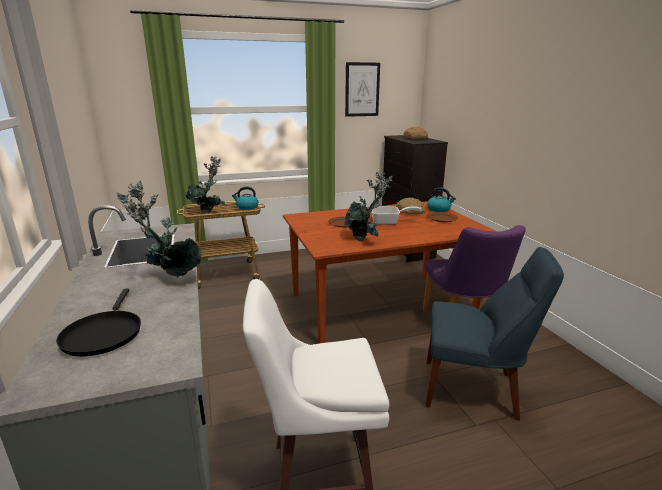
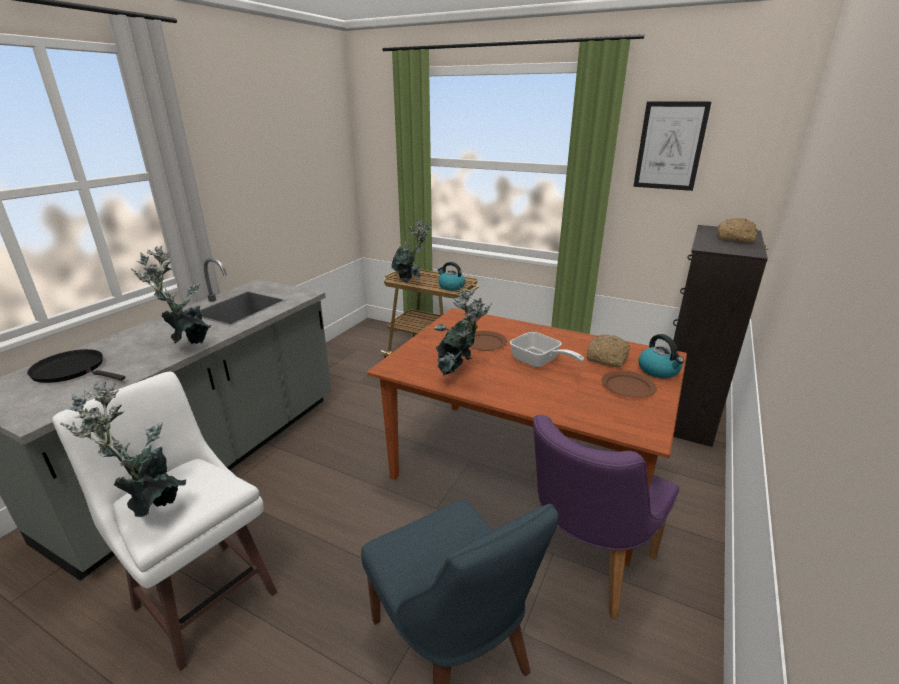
camera: 45 degrees right, 5 degrees up
(103, 334) = (72, 370): black frying pan -> black frying pan turned 75 degrees clockwise
(334, 376) = (152, 505): none -> potted plant

